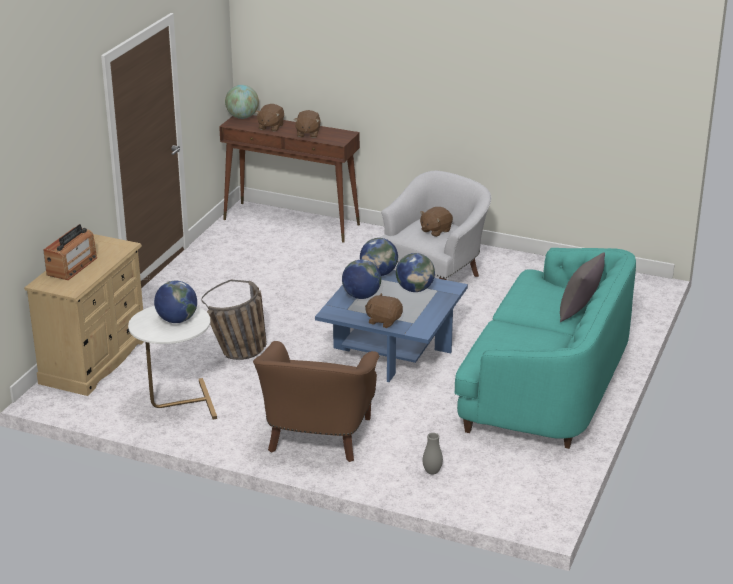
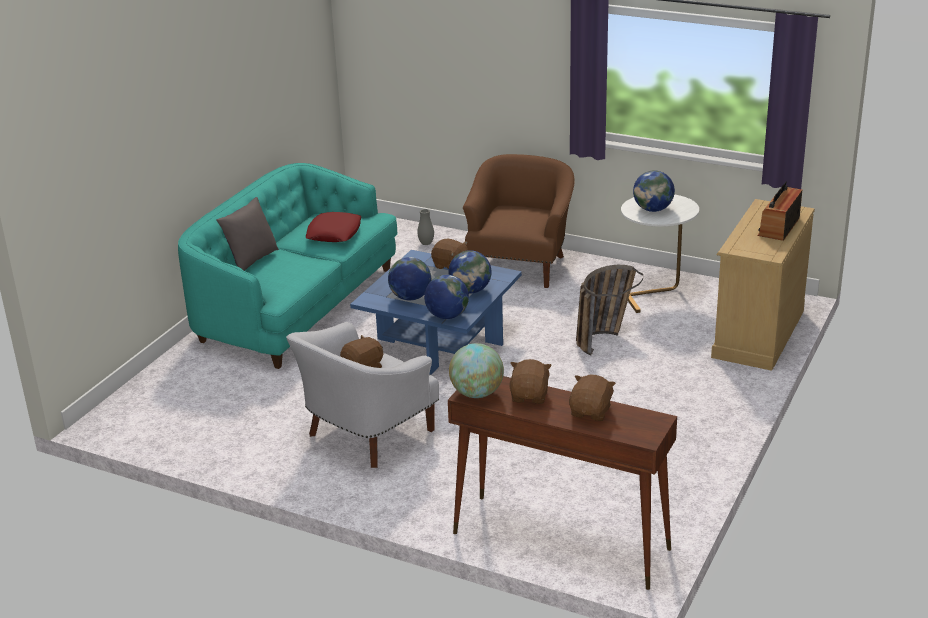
camera: 175 degrees left, 0 degrees up
(242, 117) = (642, 437): globe -> globe (477, 393)
(511, 339) = (334, 233): none -> red pillow

